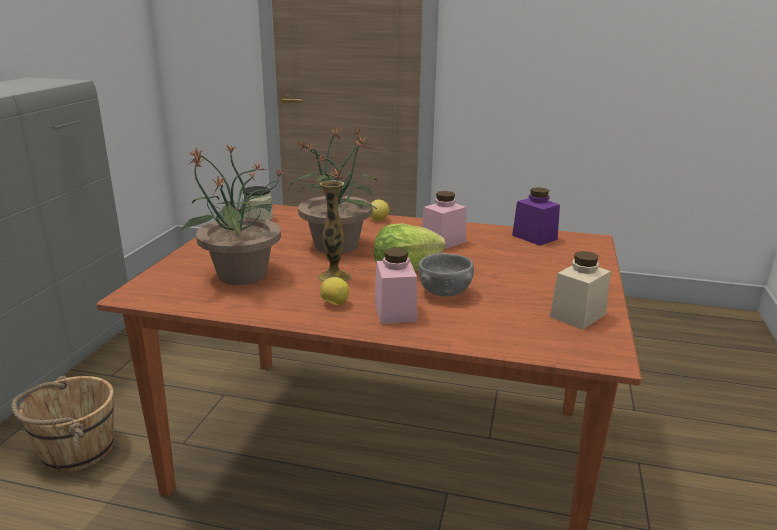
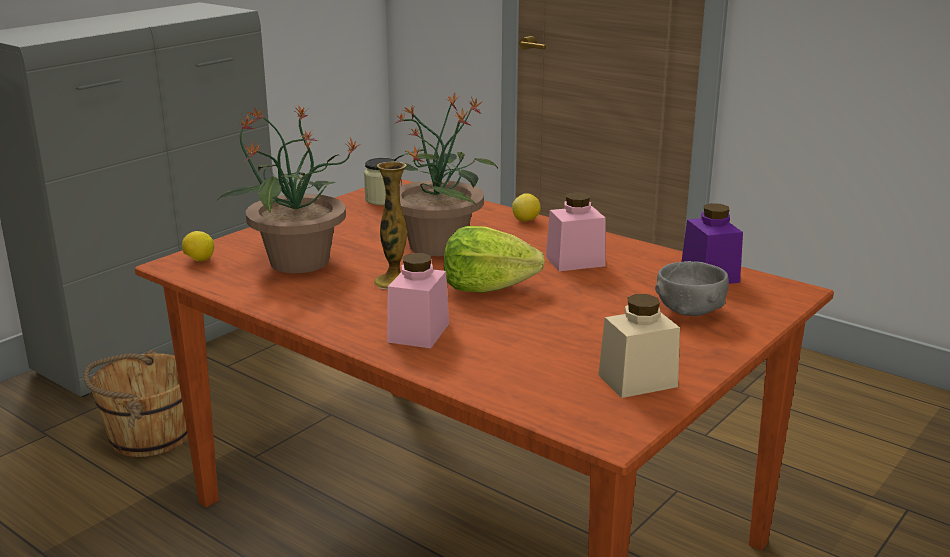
camera: 25 degrees right, 0 degrees up
(334, 304) = (362, 311): lemon -> lemon (199, 260)
(445, 292) = (502, 322): grey bowl -> grey bowl (690, 311)

